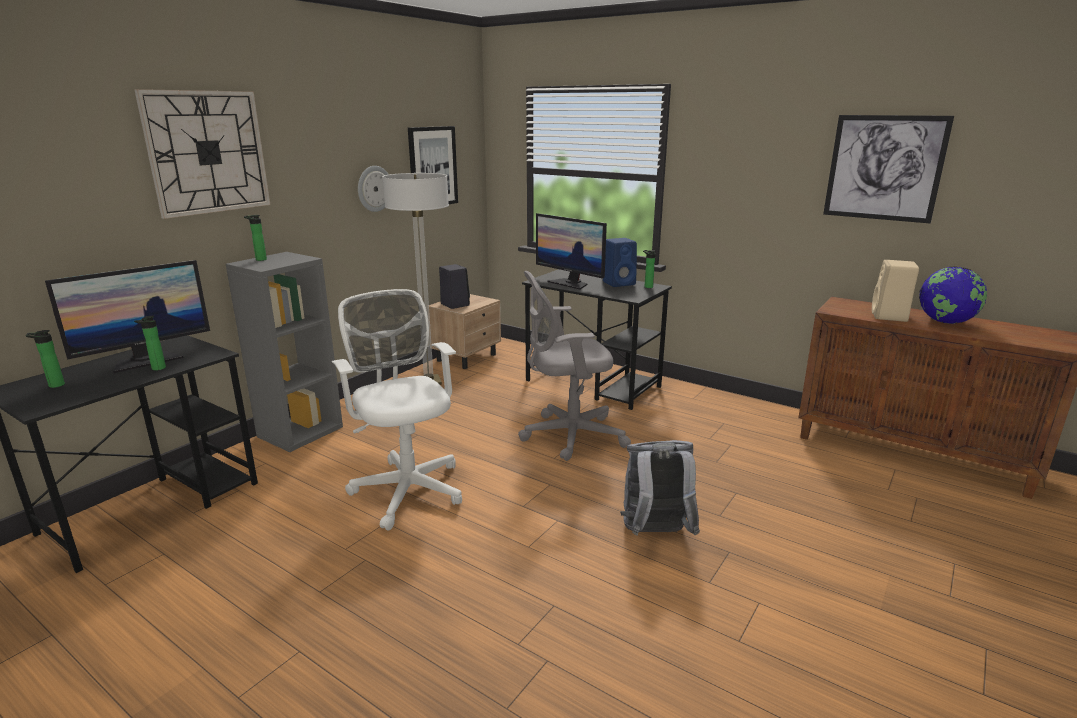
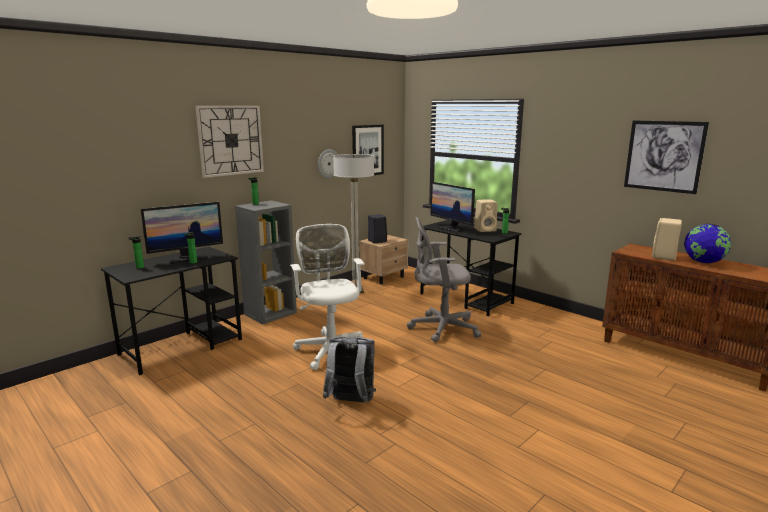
camera: 10 degrees right, 5 degrees down
(619, 283) = (485, 230): blue speaker -> beige speaker
(655, 534) = (482, 387): grey backpack -> grey backpack (351, 402)

